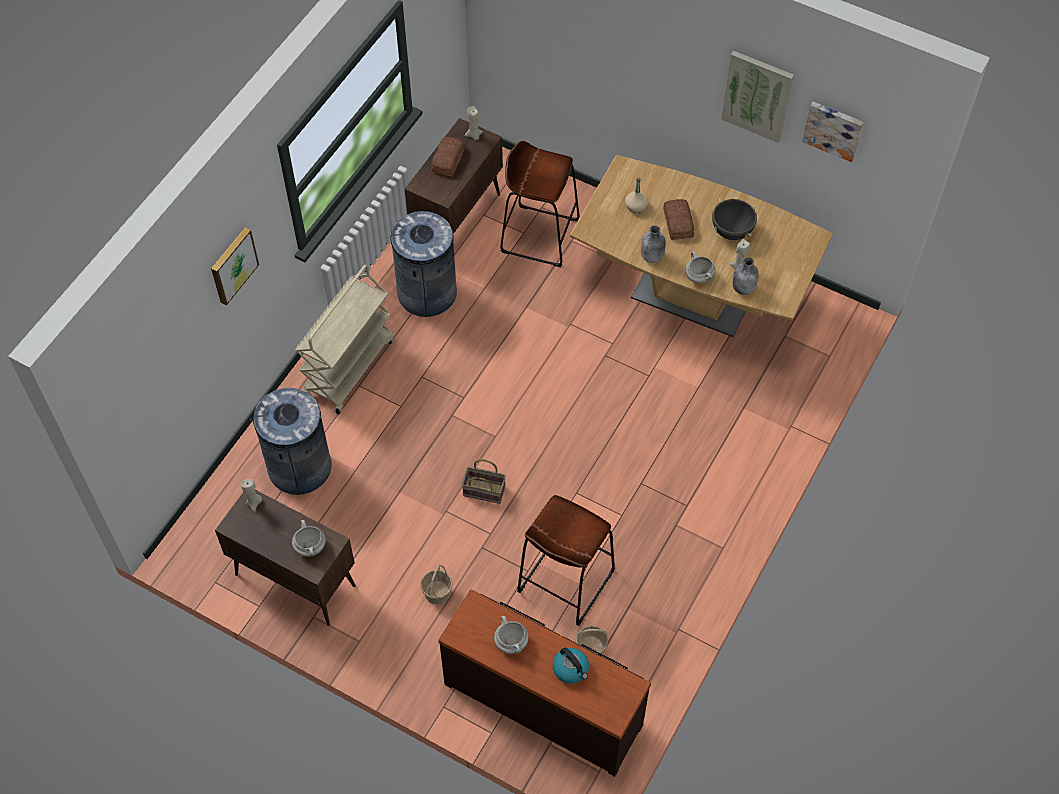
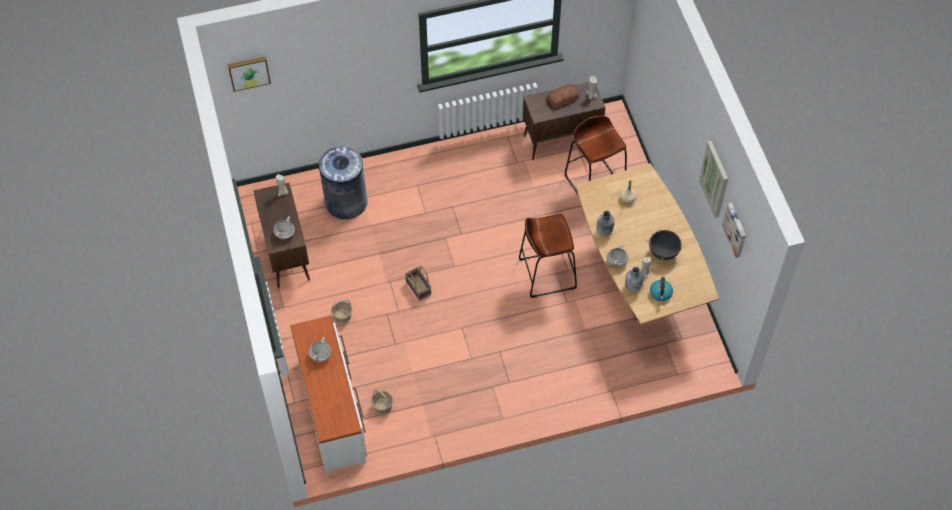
camera: 45 degrees right, 0 degrees up
(232, 265) = (357, 61): picture -> picture (249, 72)
(349, 366) = (423, 172): beige cart -> none
(427, 293) = (502, 166): grey trash can -> none
(544, 702) = (333, 410): brown dresser -> white dresser
(565, 581) = (407, 365): brown stool -> brown stool (547, 273)
(571, 669) = (332, 391): kettle -> kettle (661, 293)
(677, 223) = (639, 225): bread -> none

